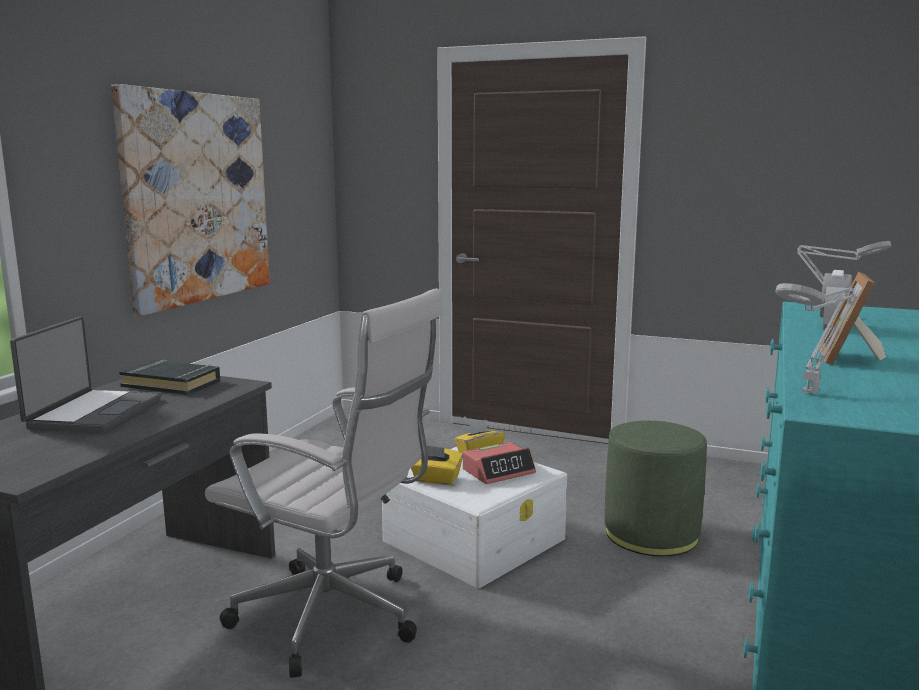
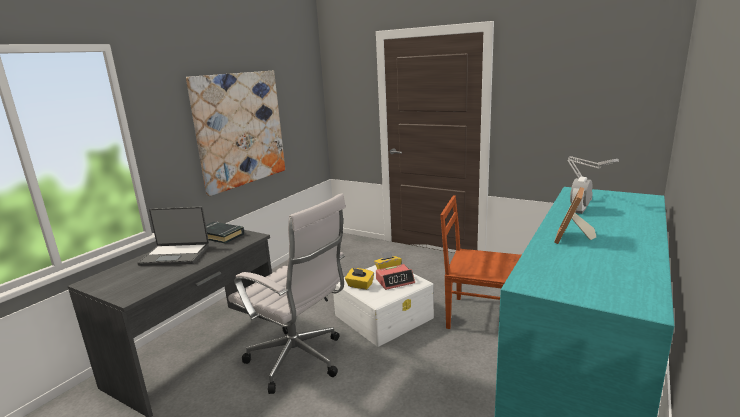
camera: 10 degrees right, 5 degrees up
(93, 413) = (176, 255): laptop -> laptop turned 75 degrees clockwise
(651, 534) = (483, 317): green ottoman -> brown chair
(812, 392) = (531, 267): grey table lamp -> none

